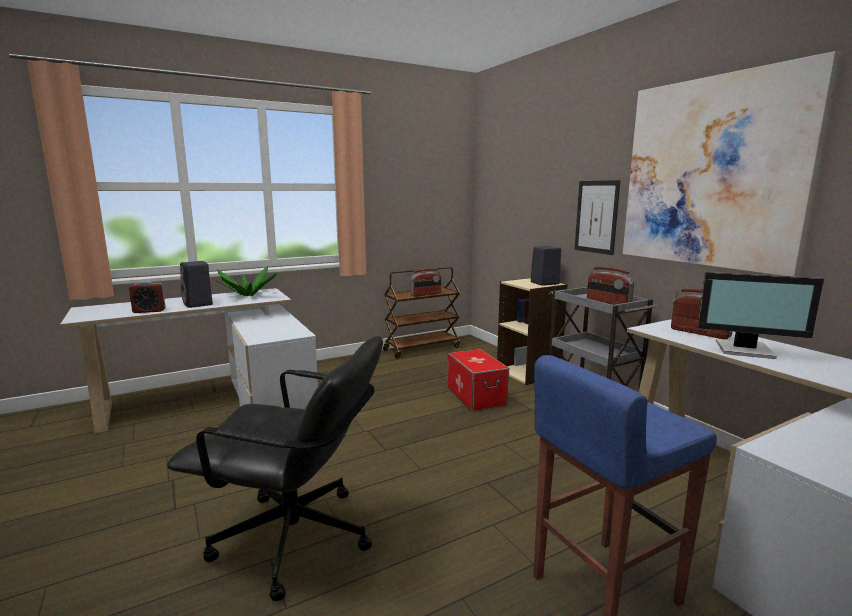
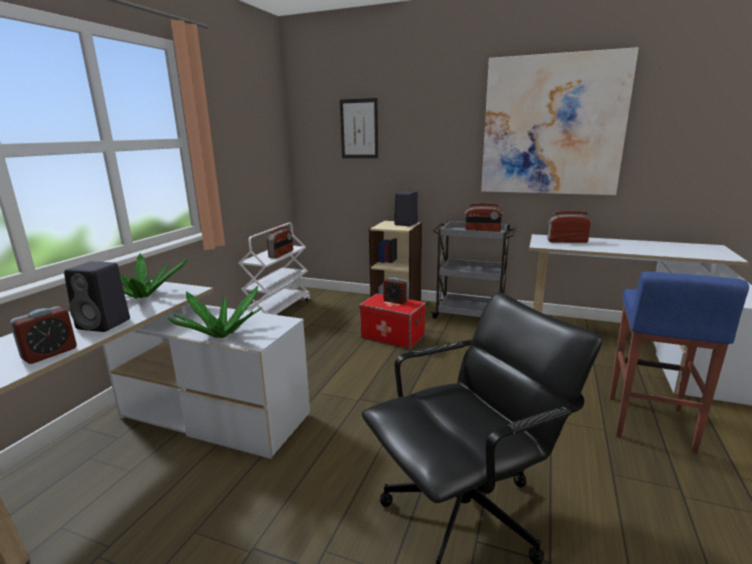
camera: 40 degrees left, 5 degrees up
(253, 331) = (221, 335): none -> potted plant
(422, 348) = (278, 310): brown cart -> white cart
(483, 359) = (395, 301): none -> alarm clock
(596, 217) = (447, 162): picture -> picture (359, 129)
(745, 350) = (609, 247): monitor -> none

